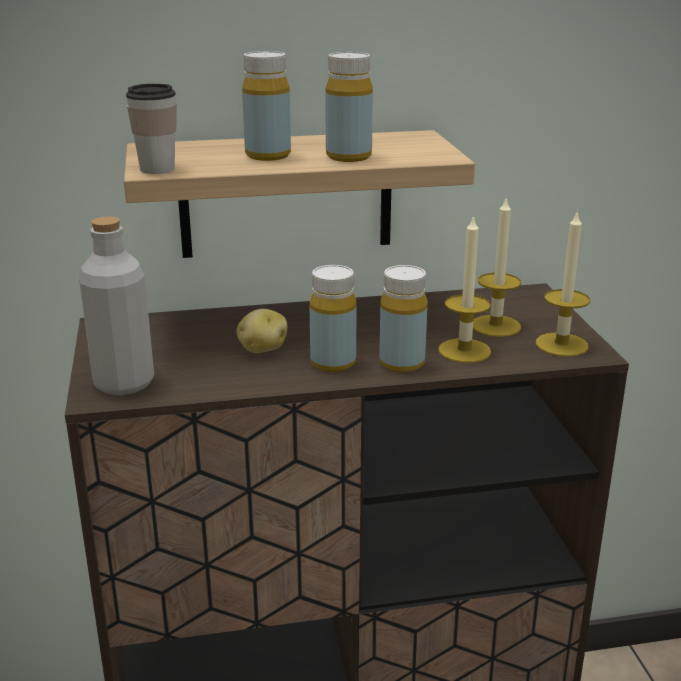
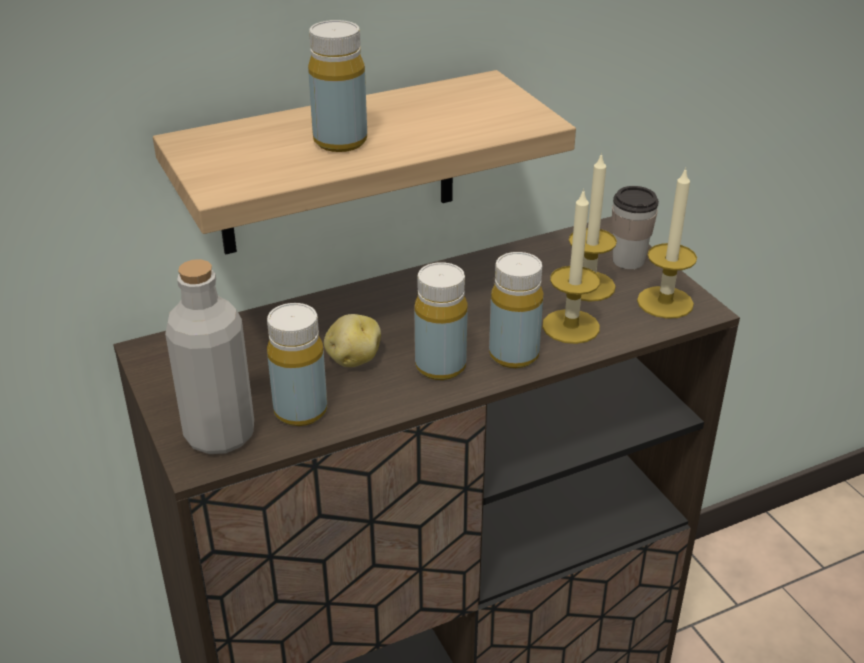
camera: 15 degrees left, 10 degrees up
(157, 169) = (226, 184): cup -> cup (628, 261)
(348, 156) = (434, 133): yellow bottle -> yellow bottle (300, 411)

